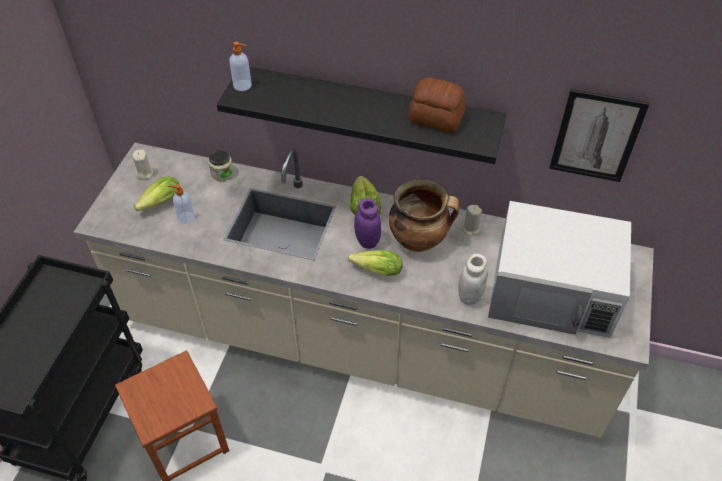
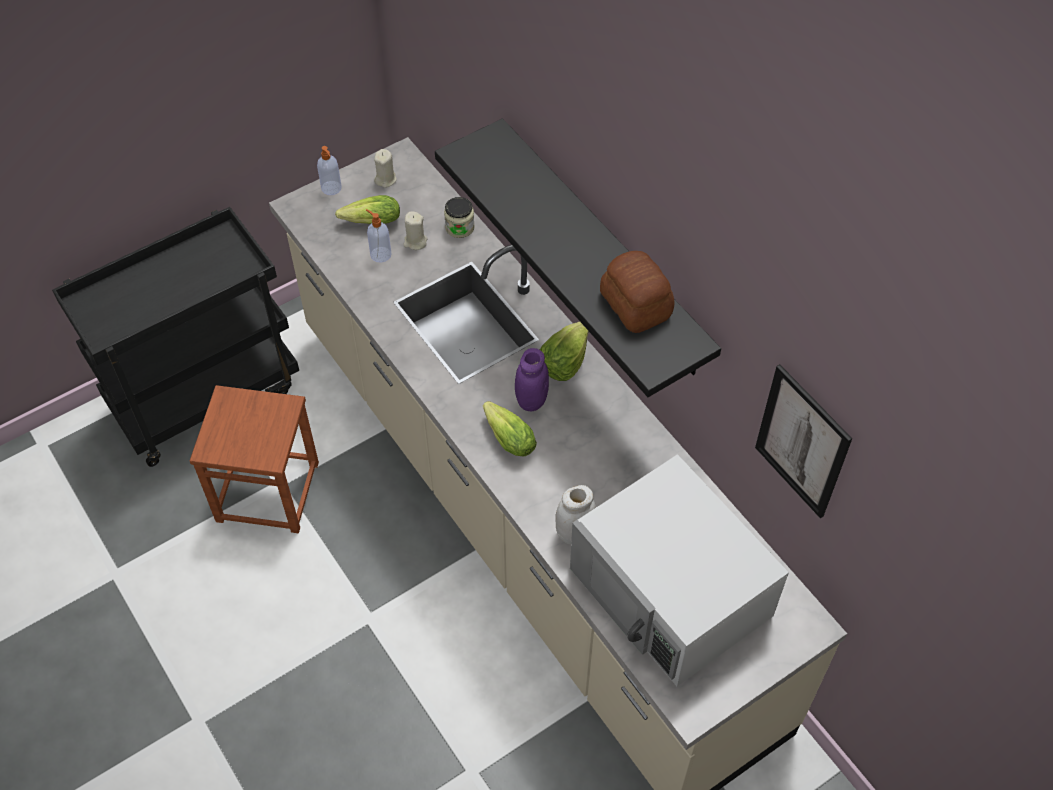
camera: 40 degrees right, 5 degrees up
(243, 85) = (480, 144): soap dispenser -> soap dispenser (331, 188)
(419, 240) = (586, 437): cooking pot -> none
(470, 228) = (656, 462): beige candle -> beige candle (415, 242)

